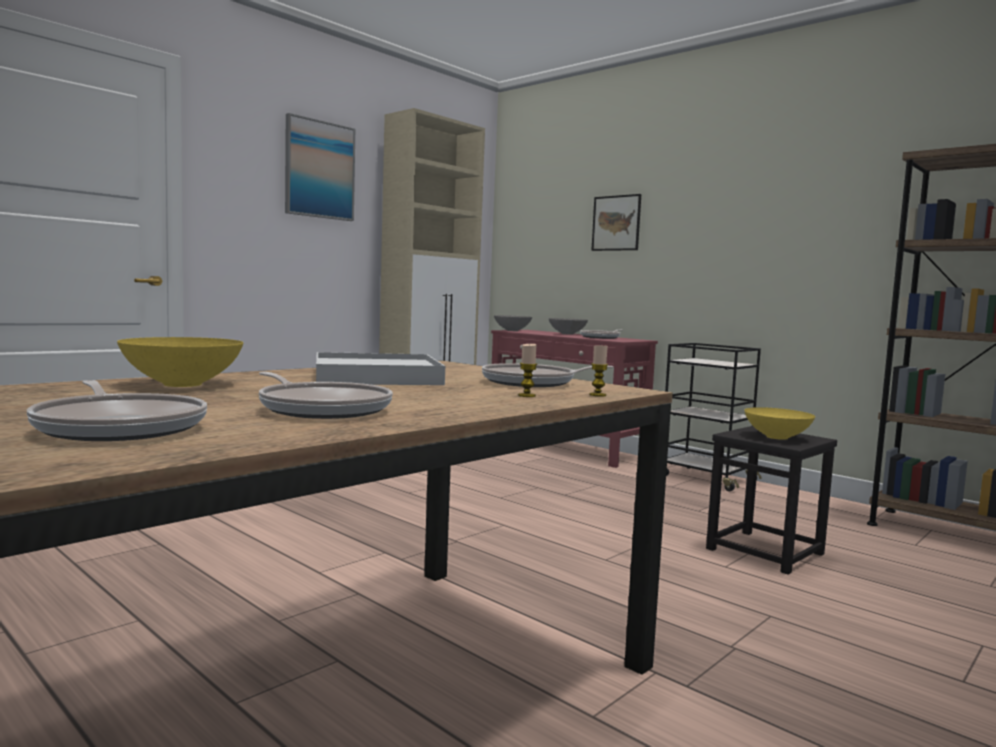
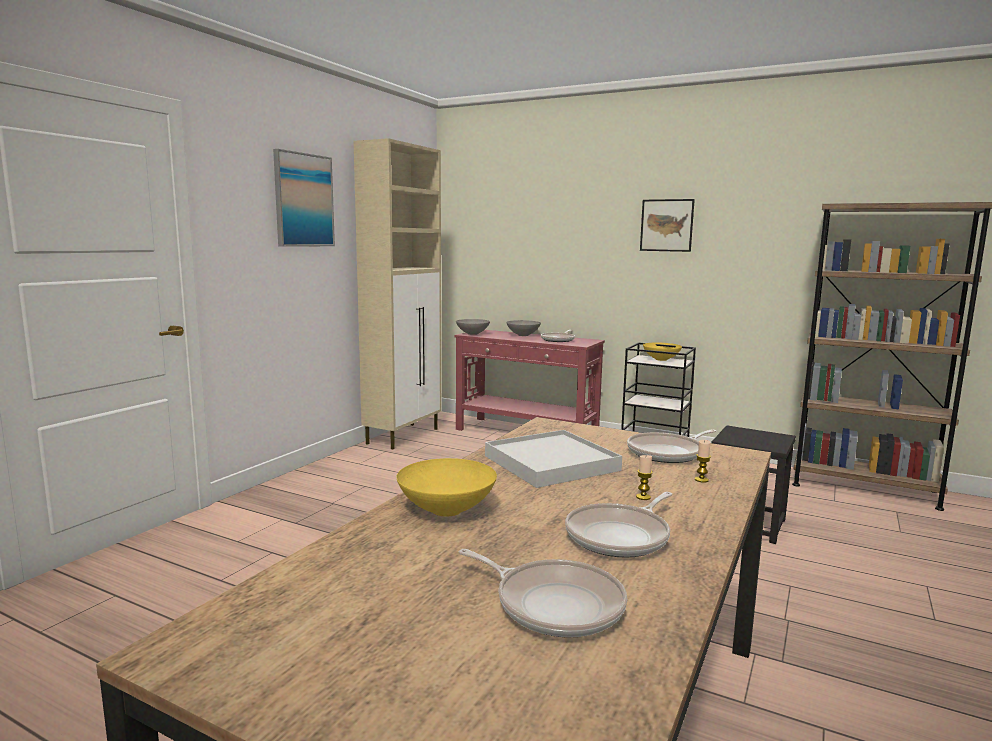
camera: 15 degrees left, 5 degrees up
(322, 409) = (620, 536): frying pan -> frying pan turned 105 degrees clockwise
(597, 395) = (739, 468): candle -> candle (643, 497)
(616, 223) = (562, 237): picture -> picture (666, 225)
(778, 437) = (758, 439): yellow bowl -> yellow bowl (662, 359)

